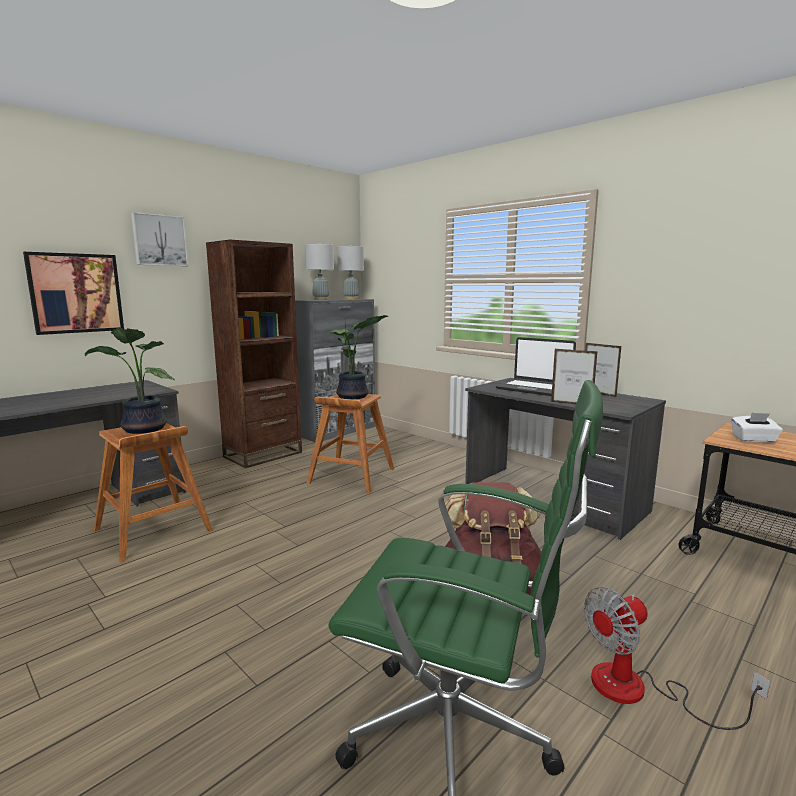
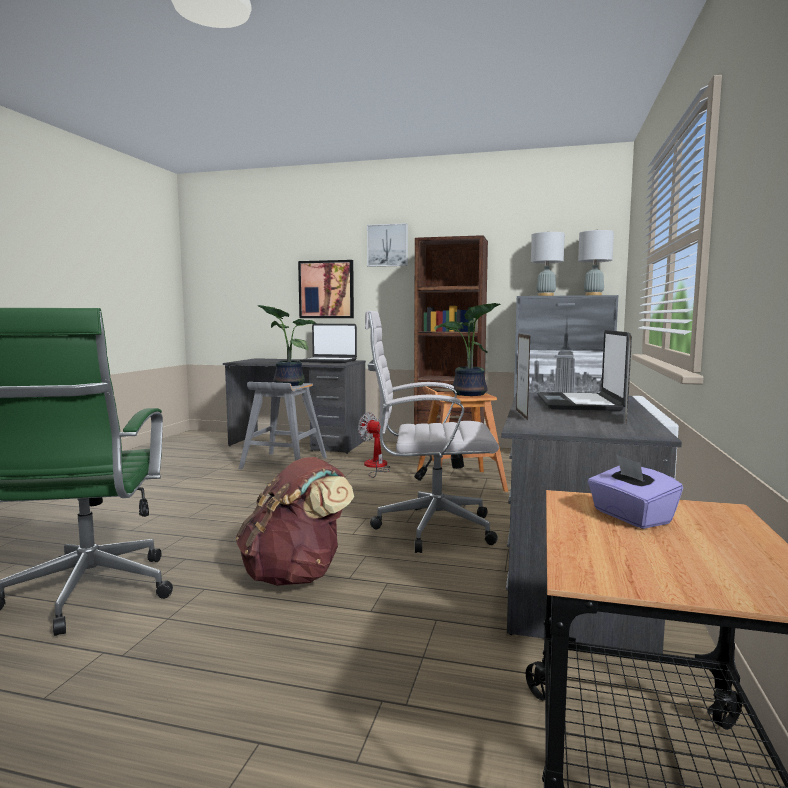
camera: 60 degrees right, 5 degrees down
(114, 388) = (329, 361): none -> laptop
(153, 530) = (283, 463): brown stool -> grey stool
(440, 514) = (429, 528): none -> white office chair
(638, 690) = (167, 667): fan -> fan (376, 467)
(754, 440) = (630, 517): white tissue box -> purple tissue box

